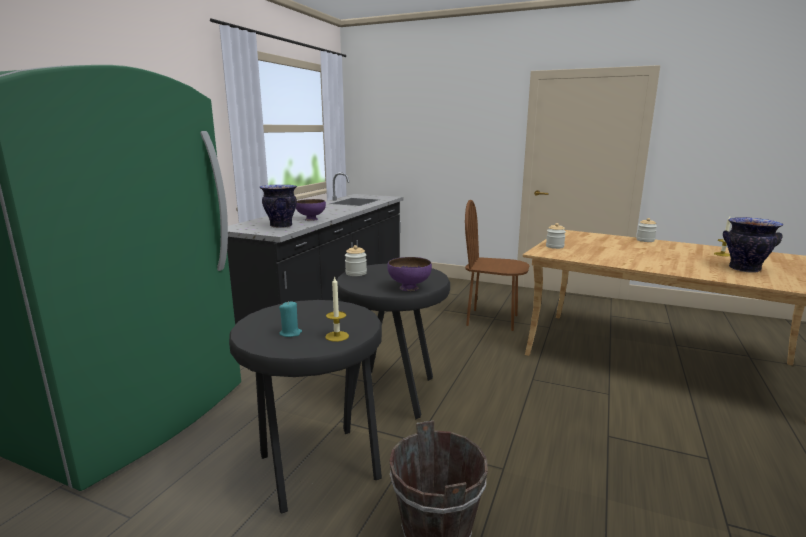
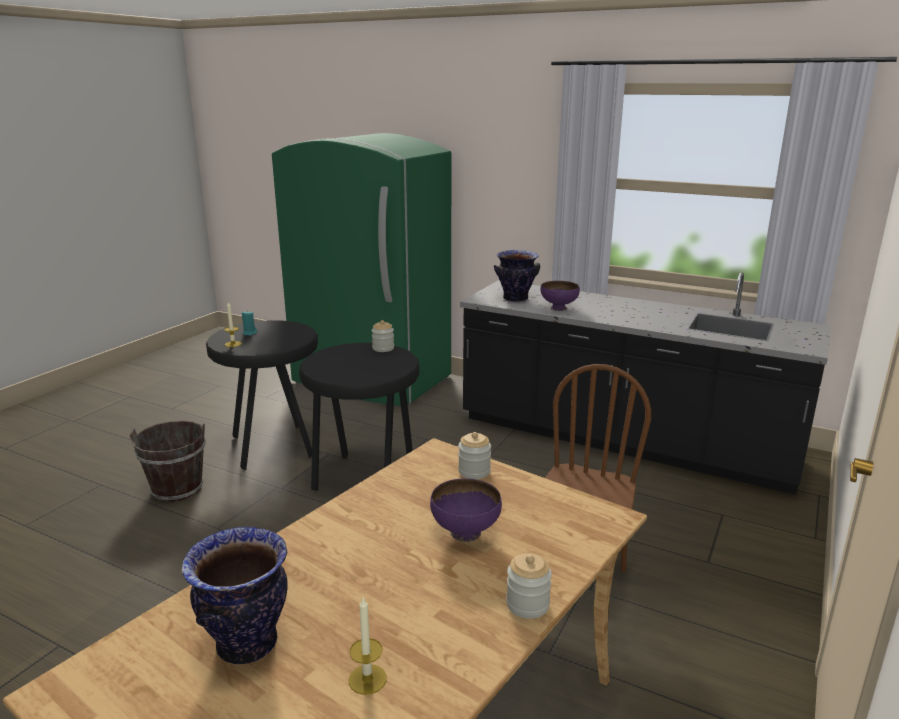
camera: 95 degrees right, 5 degrees up
(409, 288) = (322, 367): purple bowl -> purple bowl (465, 533)

